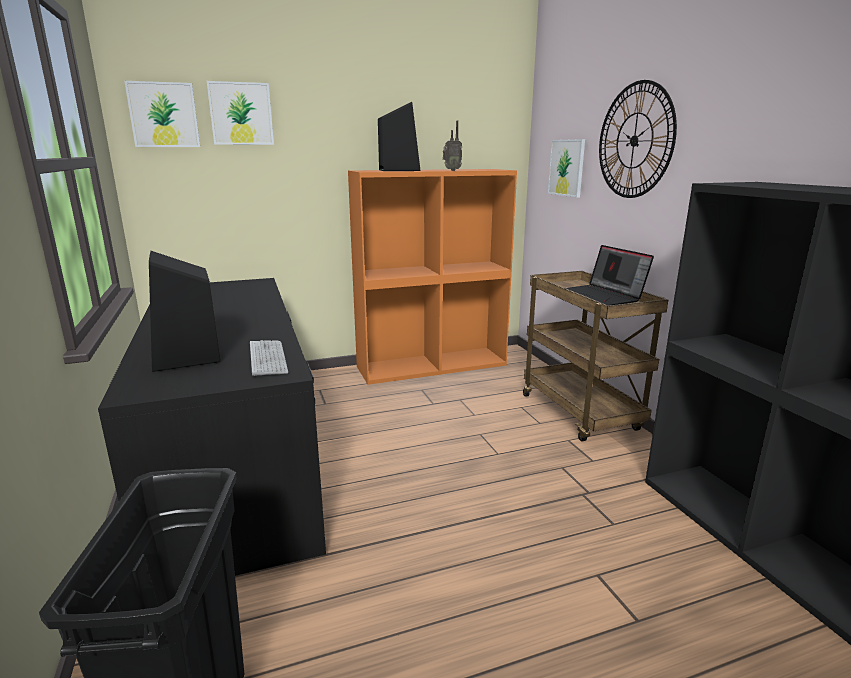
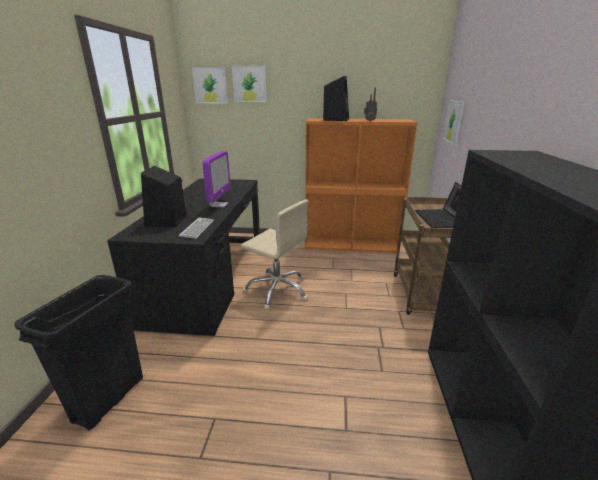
camera: 25 degrees right, 5 degrees up
(257, 319) = (219, 205): none -> monitor
(374, 454) = (277, 290): none -> beige office chair
(634, 141) = (486, 107): wall clock -> none

